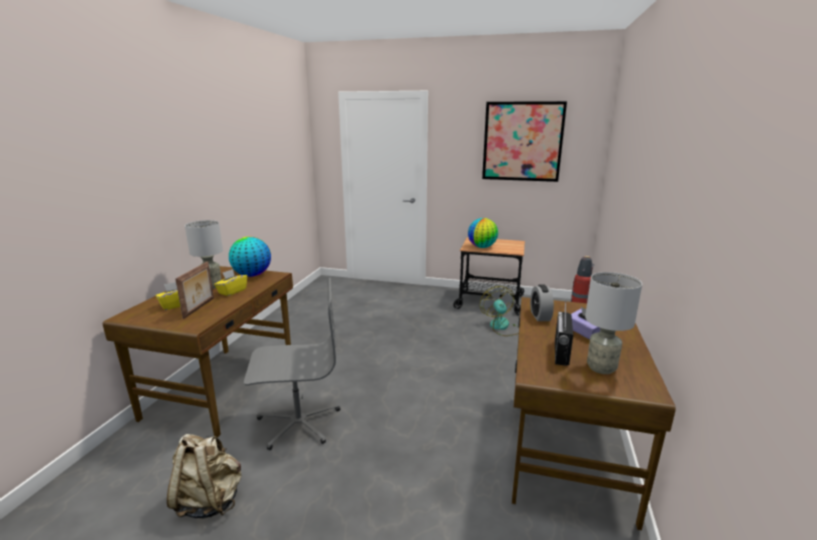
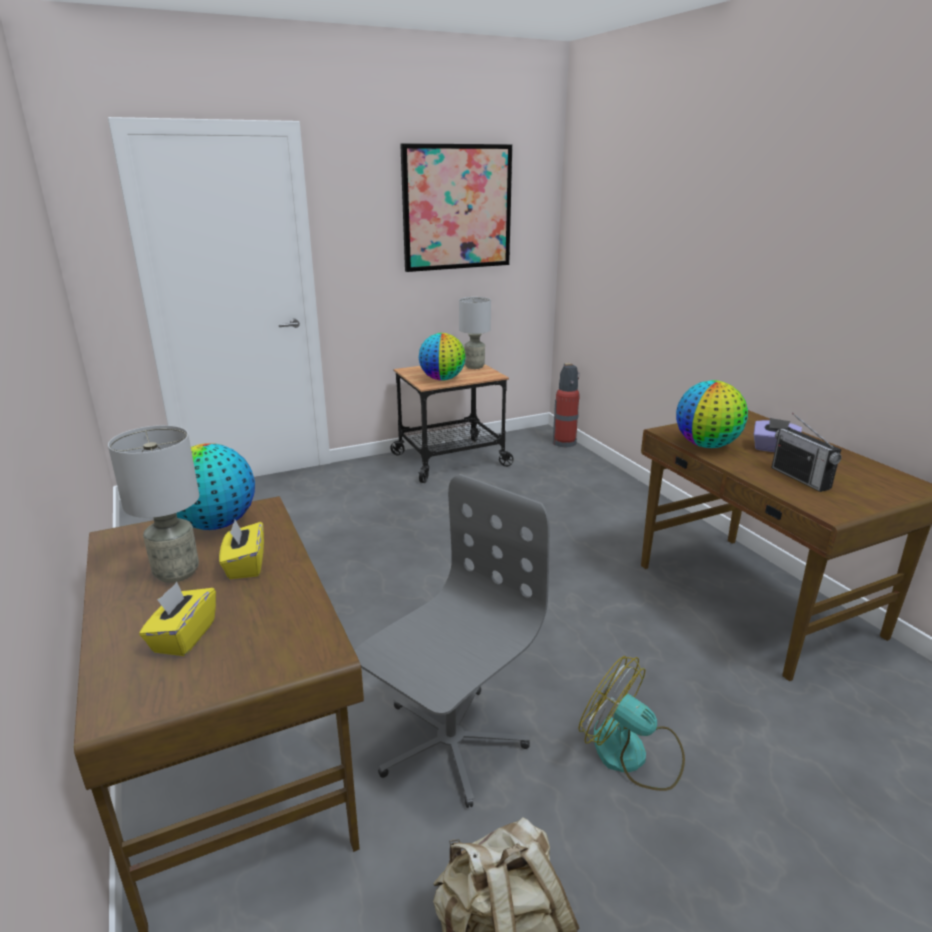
camera: 40 degrees left, 5 degrees up
(200, 308) = (251, 619): picture frame -> none
(502, 327) = (510, 488): fan -> fan (632, 754)
(540, 316) = (706, 445): alarm clock -> globe
(602, 368) = (853, 479): grey table lamp -> grey table lamp (475, 366)

